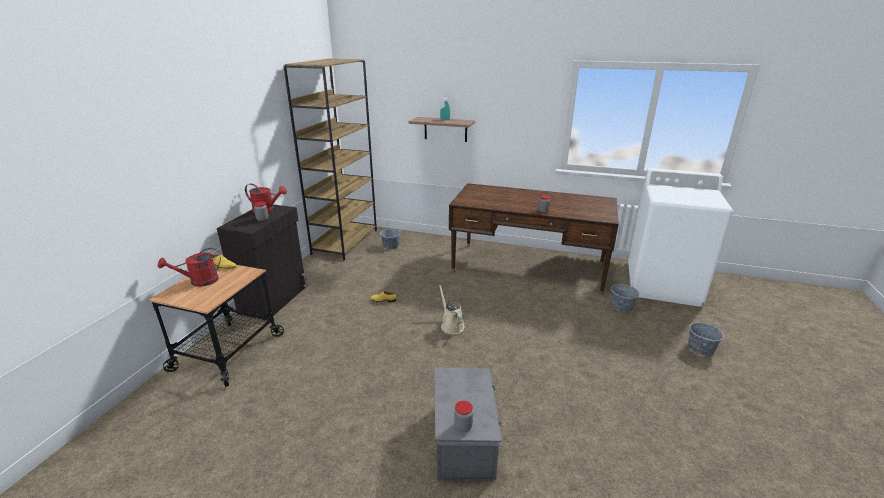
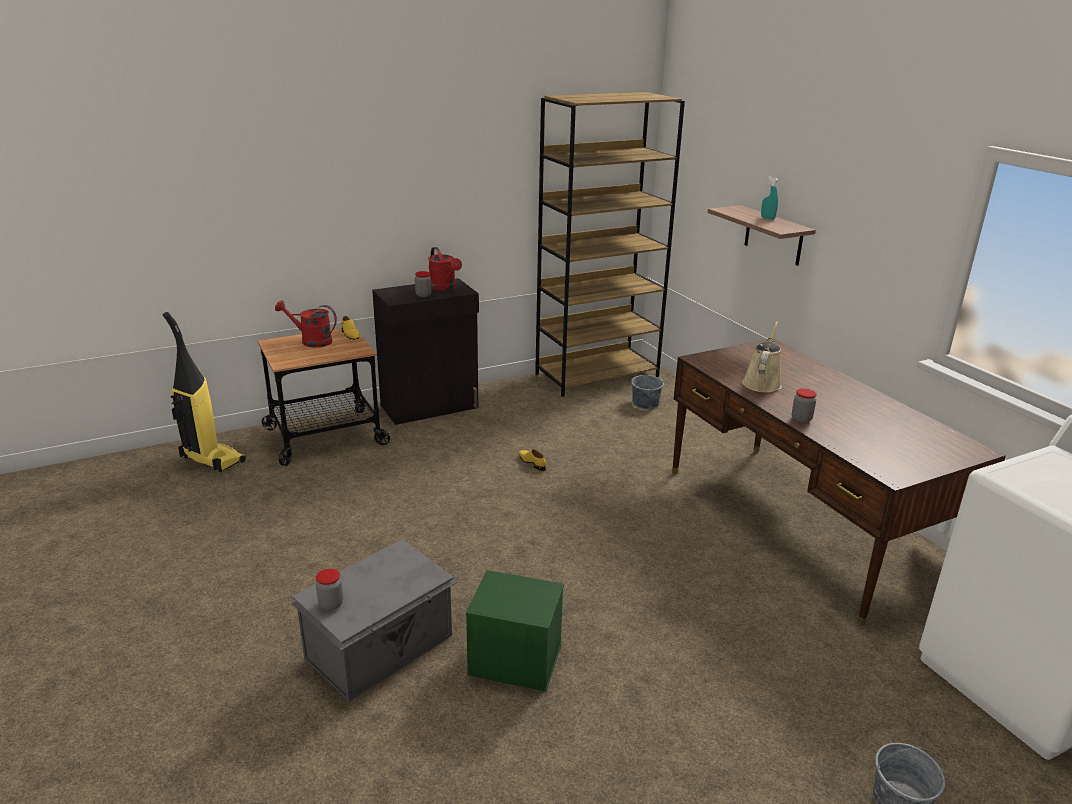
camera: 45 degrees right, 0 degrees up
(153, 417) = (211, 460): none -> vacuum cleaner
(451, 325) = (561, 532): beige watering can -> beige watering can (762, 382)
(527, 396) = (514, 660): none -> green storage box
(622, 306) = (865, 659): grey bucket -> none

